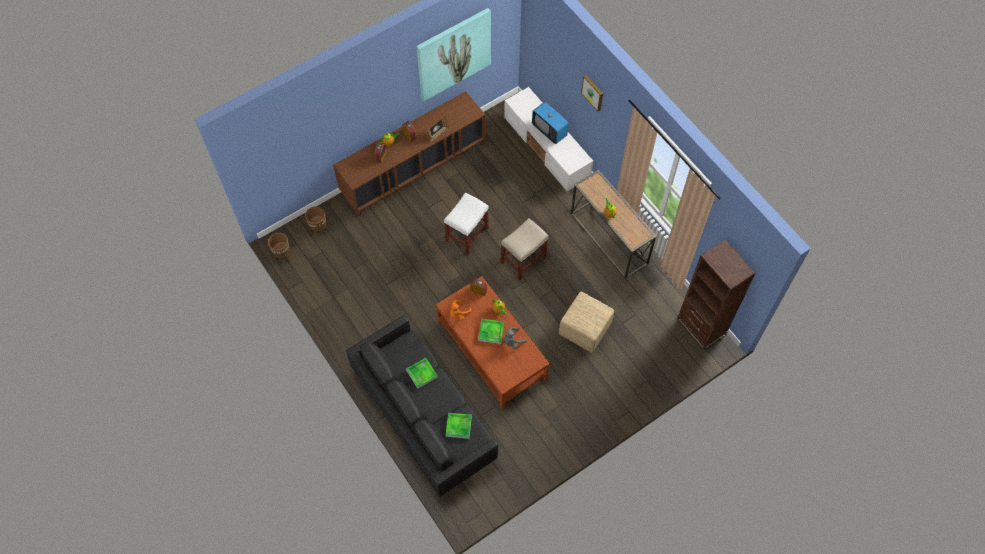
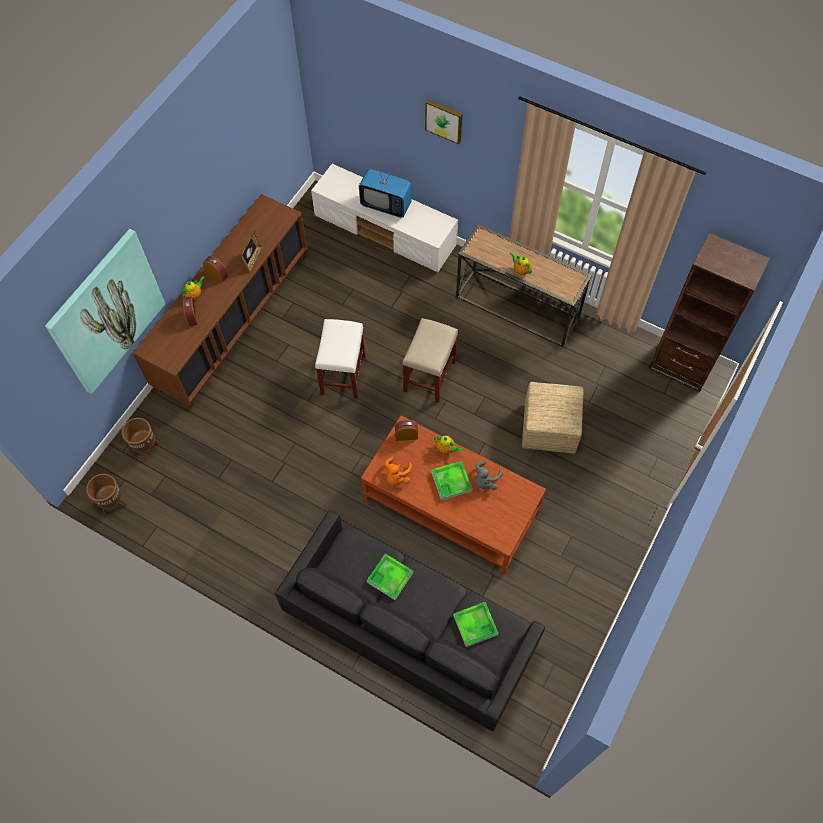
camera: 25 degrees left, 0 degrees up
(453, 53) = (236, 141): picture -> picture (106, 312)

